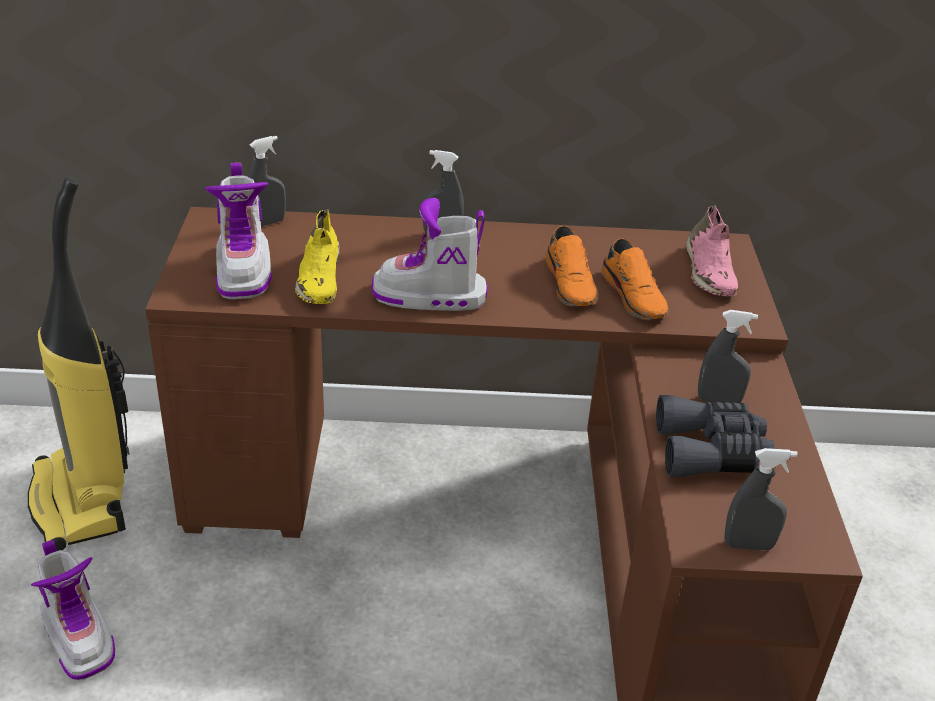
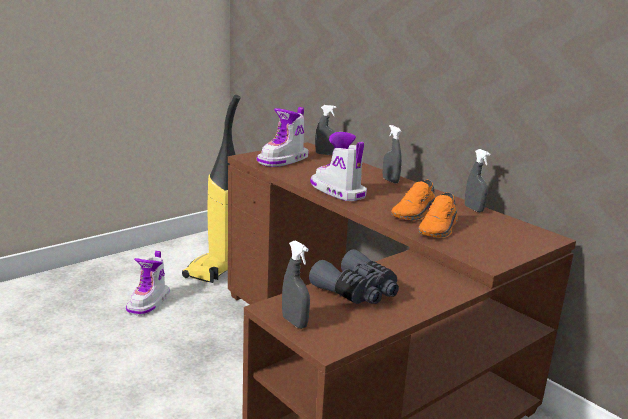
camera: 50 degrees right, 15 degrees down
(319, 279) = (305, 171): yellow shoe -> none
(708, 272) = (507, 239): pink shoe -> none
(718, 401) = (407, 282): grey spray bottle -> grey spray bottle (473, 209)

